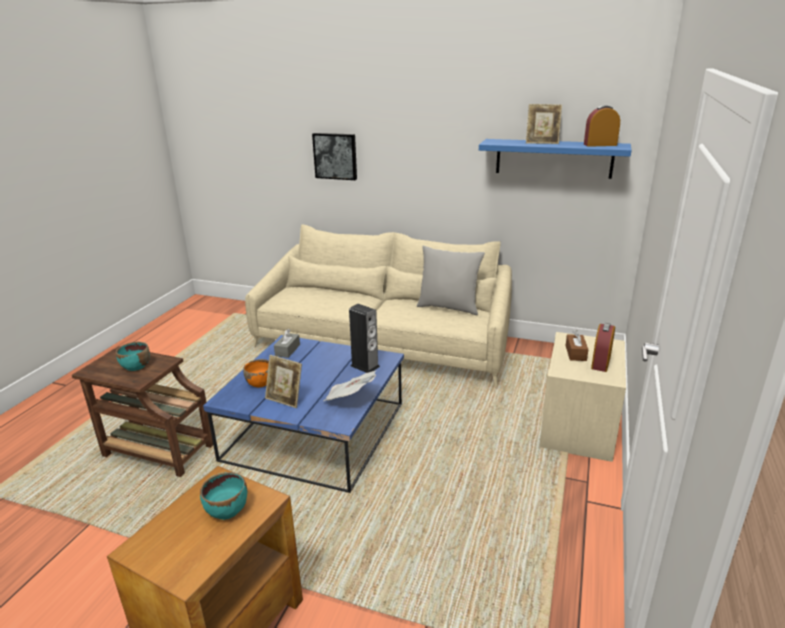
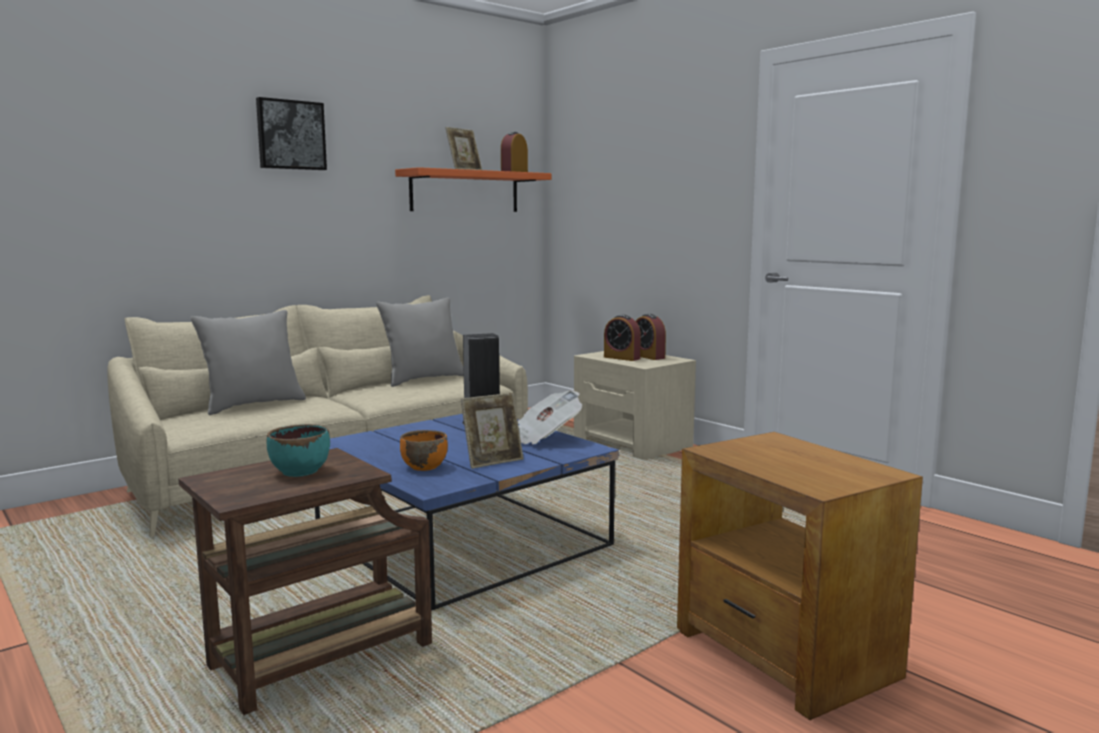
camera: 60 degrees left, 15 degrees down
(227, 510) = (778, 451): turquoise bowl -> none
(287, 350) = (362, 445): grey tissue box -> none
(333, 293) = (253, 405): none -> grey pillow
(335, 156) = (181, 196): picture -> picture (290, 135)
(553, 158) = (465, 191): blue shelf -> orange shelf
(575, 353) = (622, 358): brown tissue box -> alarm clock

